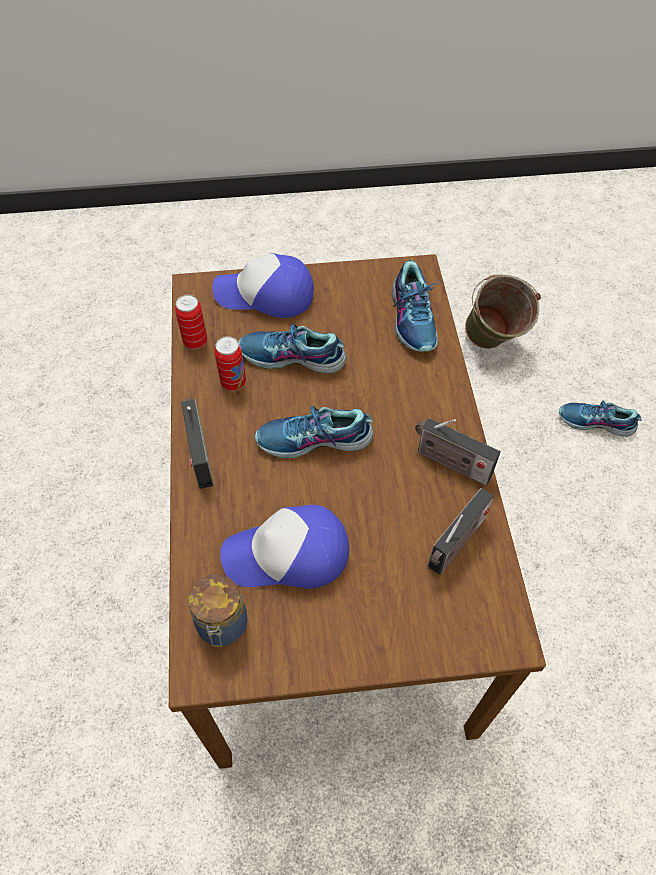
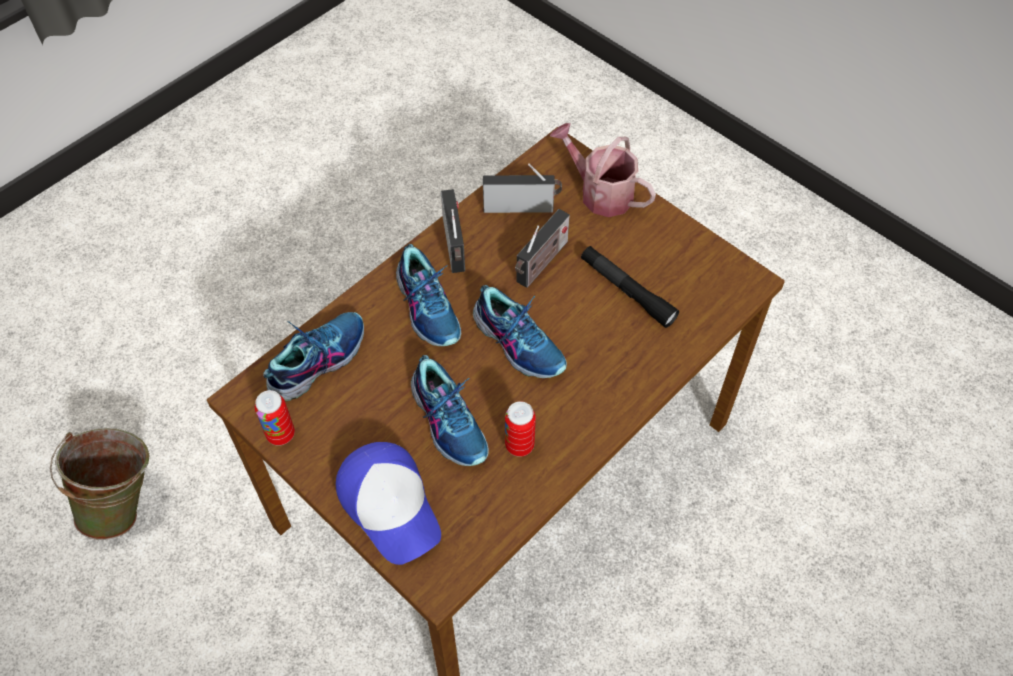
camera: 130 degrees left, 0 degrees up
(195, 342) = (504, 517): can -> can (280, 434)
(198, 452) = (609, 413): radio -> radio (541, 264)
(222, 626) = (711, 290): jar -> none
(288, 555) = (627, 291): cap -> black flashlight
(418, 629) = (600, 192): none -> watering can
(595, 423) = (177, 360): shoe -> shoe (429, 307)

